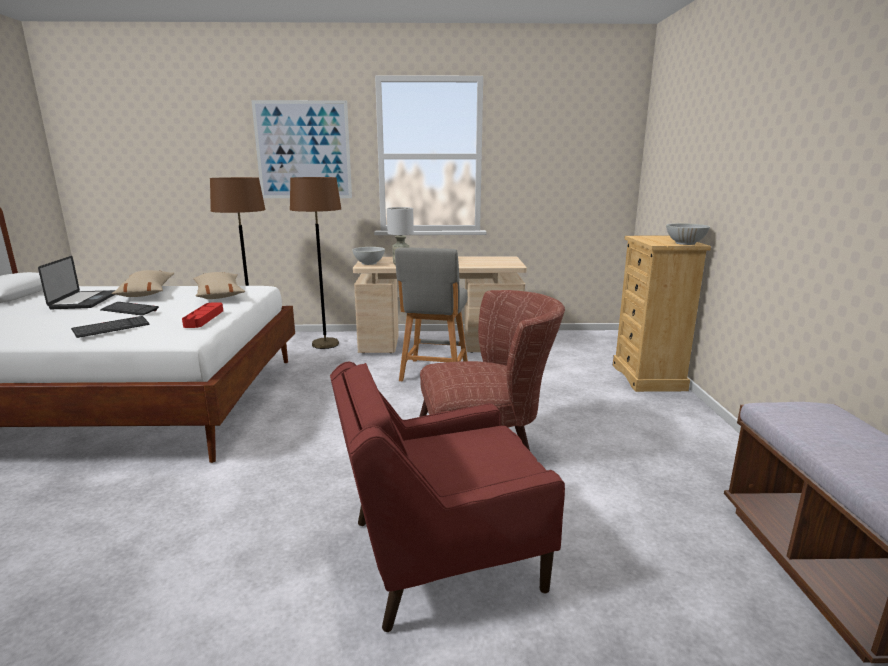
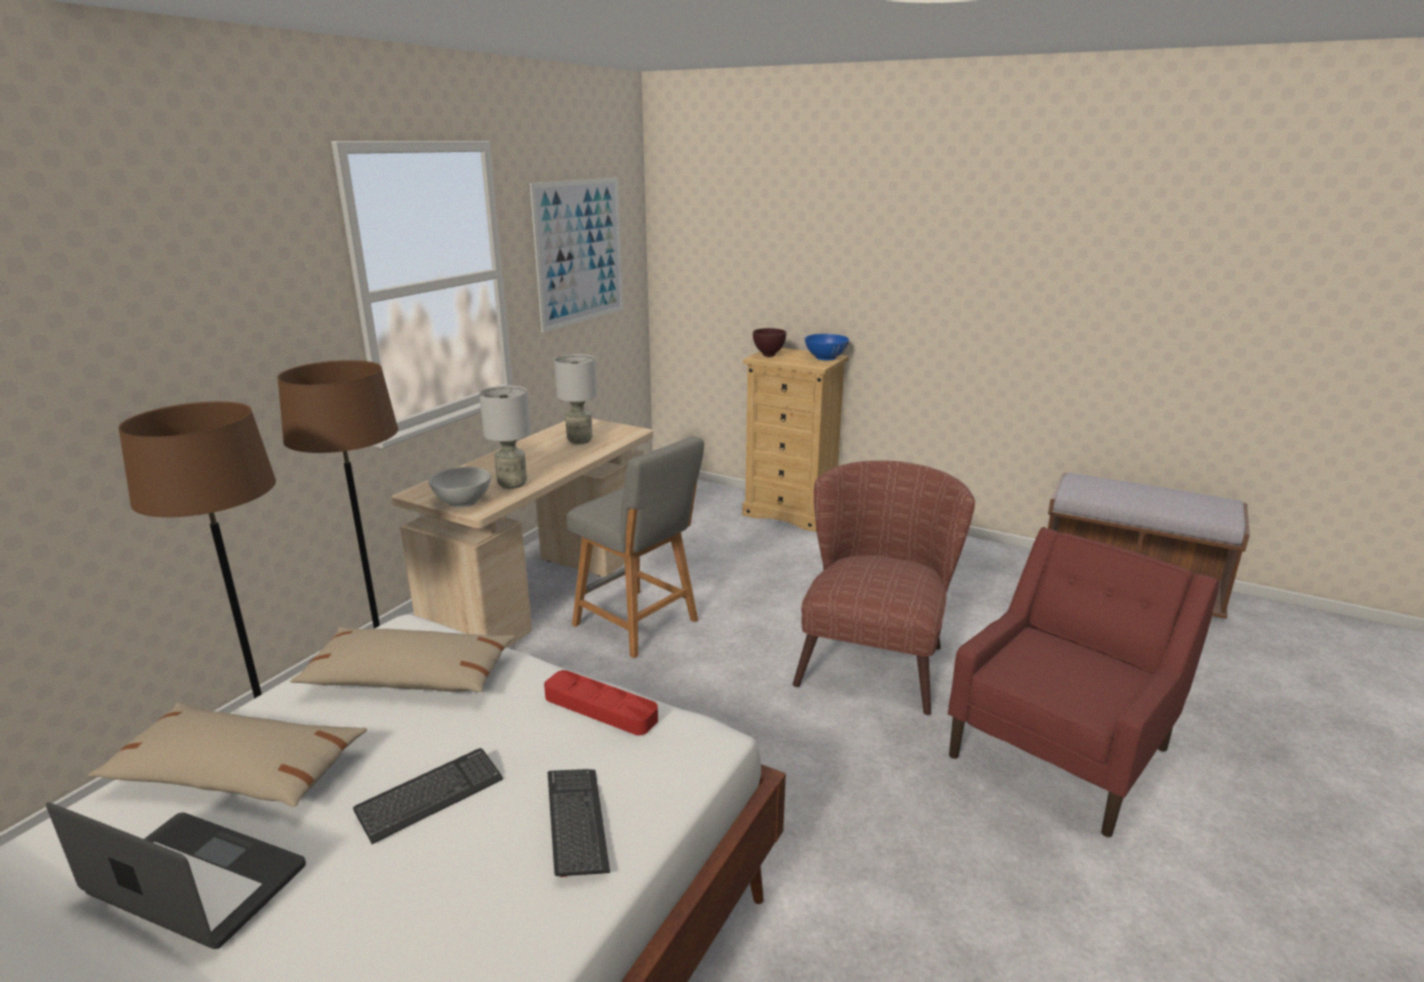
camera: 60 degrees left, 5 degrees up
(303, 150) = (215, 312): picture -> picture (580, 252)
(440, 555) = (1061, 751): red armchair -> red armchair turned 150 degrees counterclockwise
(479, 262) = (580, 441): none -> grey table lamp
(648, 237) = (768, 355): none -> brown bowl
(685, 243) = (825, 358): white bowl -> blue bowl

